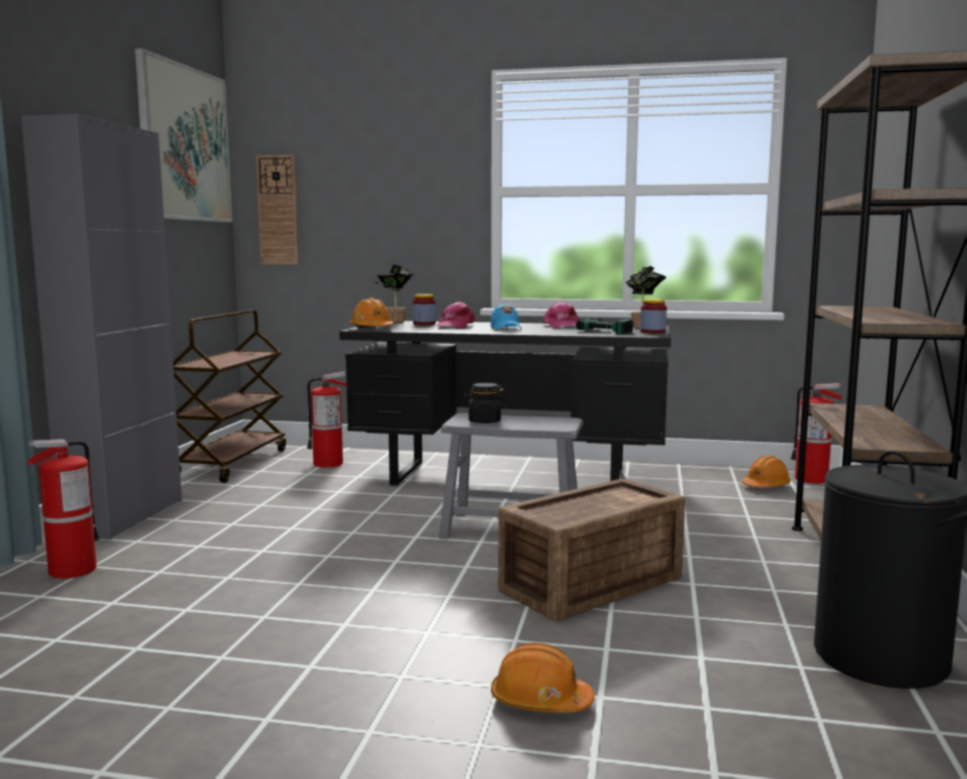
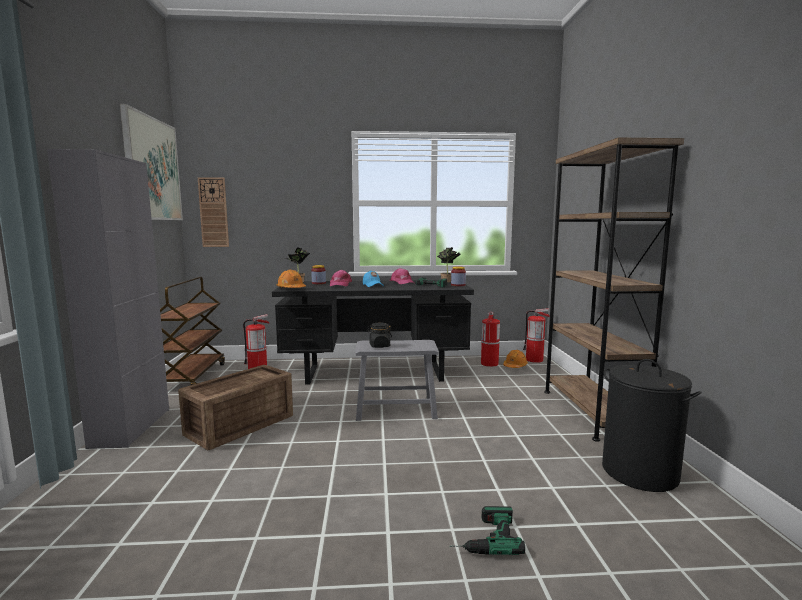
camera: 15 degrees left, 0 degrees up
(72, 570) = (108, 478): fire extinguisher -> fire extinguisher (489, 364)
(540, 701) = (483, 537): orange hard hat -> power drill
(587, 584) = (460, 443): crate -> crate (238, 425)

